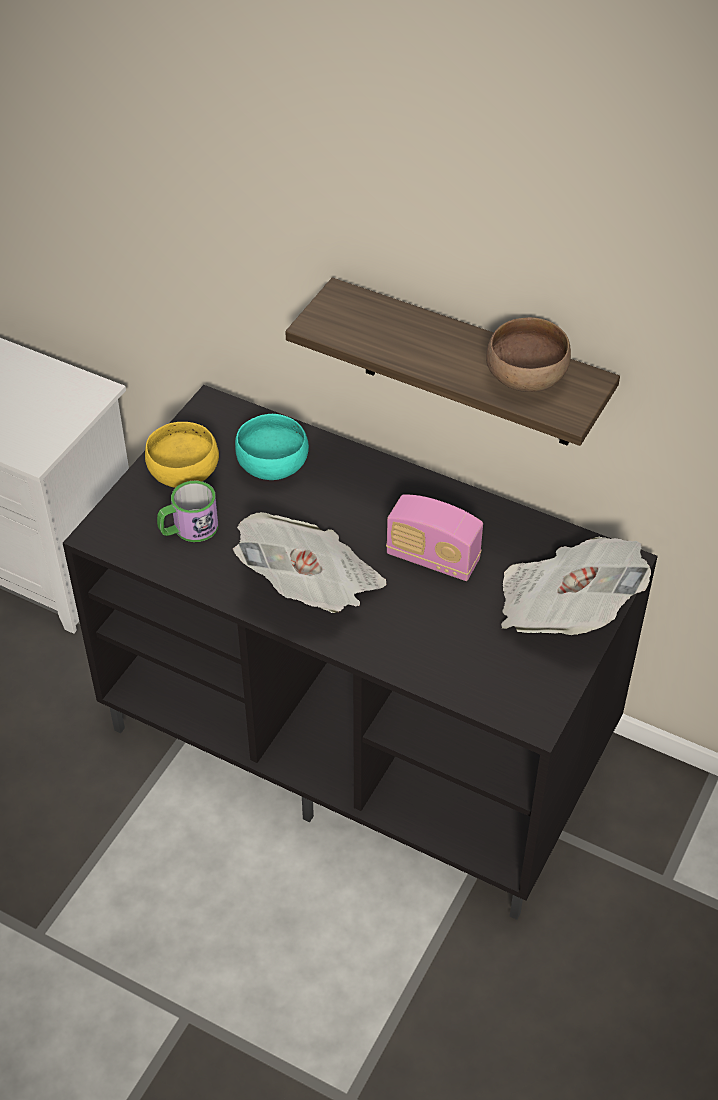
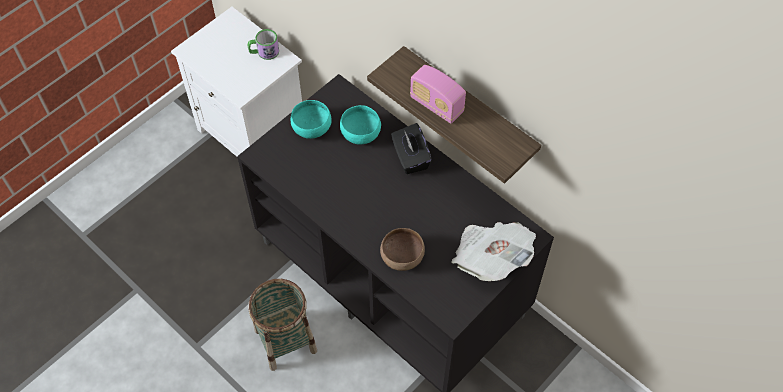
camera: 15 degrees right, 10 degrees up
(183, 473) = (311, 127): yellow bowl -> turquoise bowl
(188, 529) = (304, 163): mug -> mug (264, 52)
(201, 885) = (285, 340): none -> basket
(312, 587) = (359, 213): newspaper -> none
(371, 485) = (410, 158): none -> black tissue box
(433, 558) = (429, 210): radio -> radio (436, 105)
(526, 379) = (487, 136): brown bowl -> brown bowl (402, 258)

